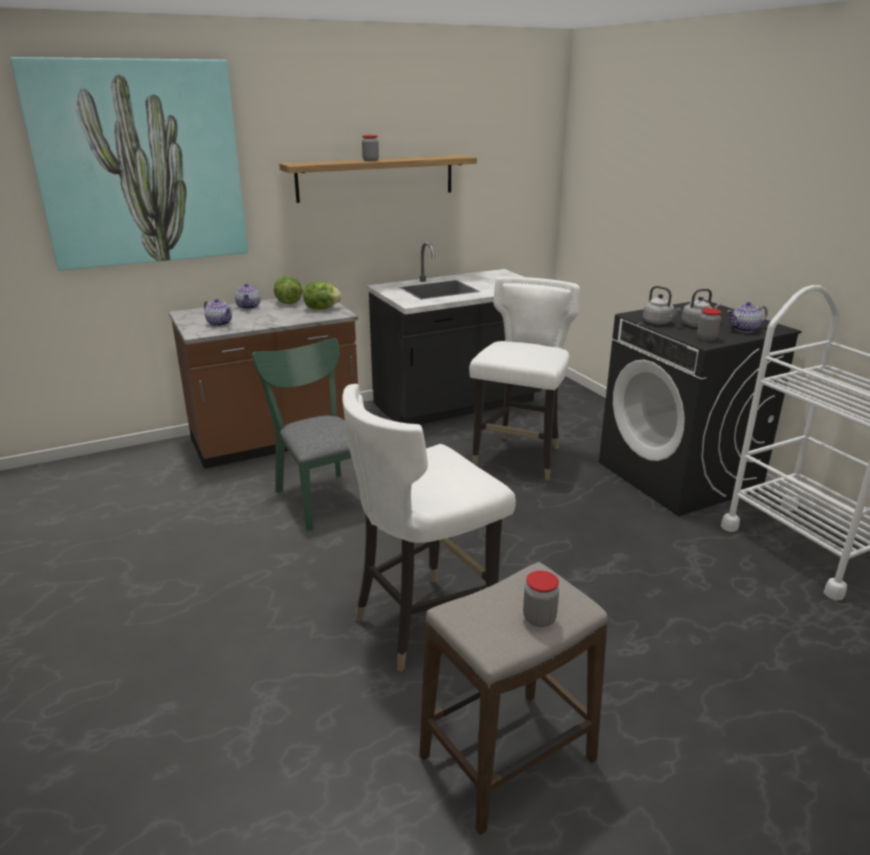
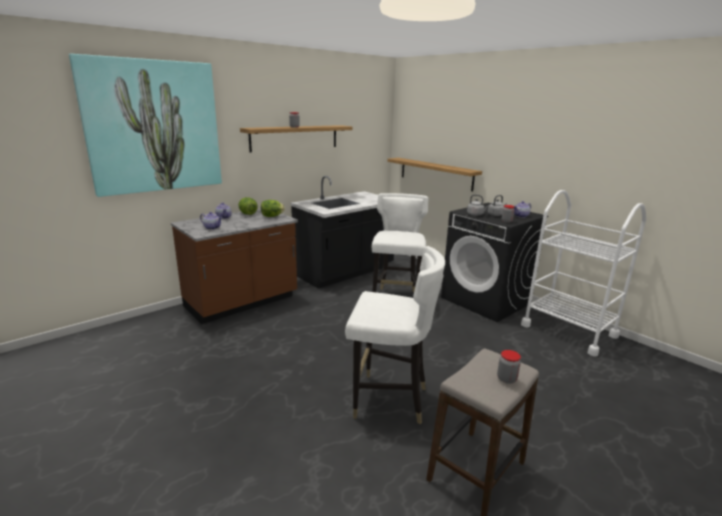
camera: 15 degrees left, 5 degrees down
(321, 496) = (288, 333): green chair -> none
(424, 622) = (388, 400): white chair -> white chair turned 120 degrees counterclockwise
(625, 242) = (435, 173): none -> shelf

